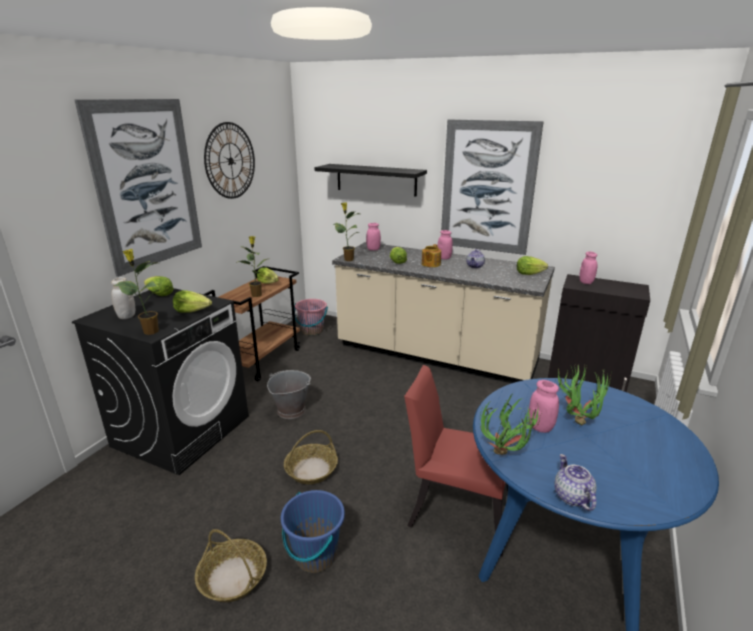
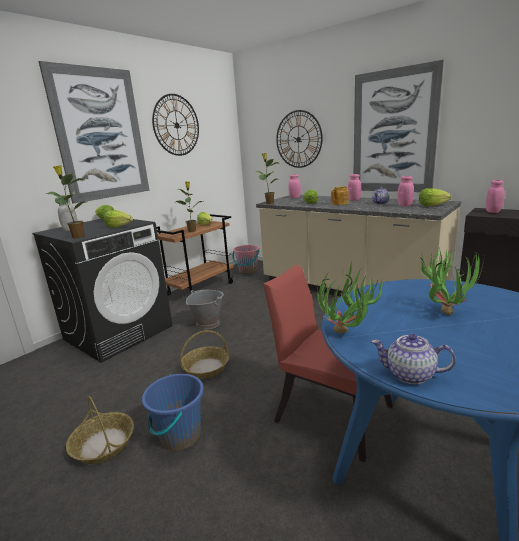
camera: 15 degrees right, 5 degrees down
(376, 179) = (298, 139): black shelf -> wall clock
(540, 427) = (398, 315): pink jar -> pink jar (405, 205)
(571, 496) = (409, 375): teapot -> teapot turned 75 degrees counterclockwise

